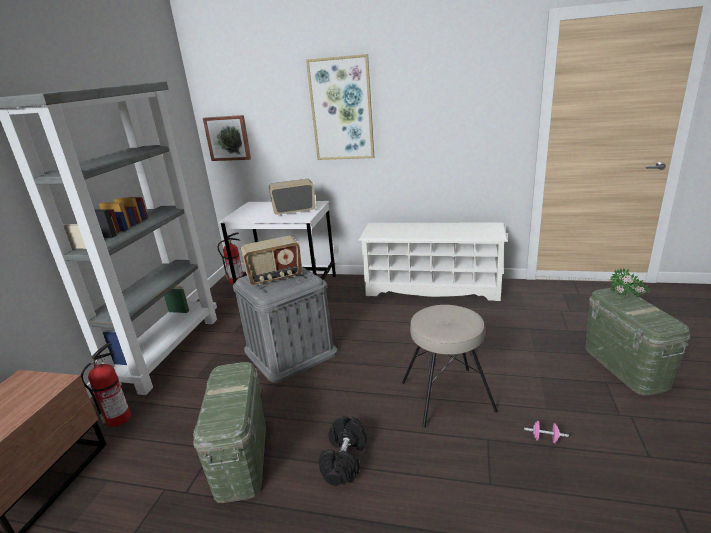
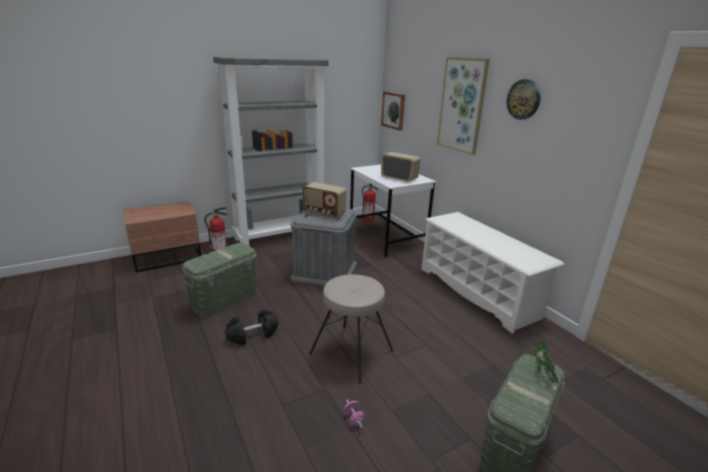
camera: 45 degrees right, 0 degrees up
(421, 88) = (523, 99): none -> wall clock

